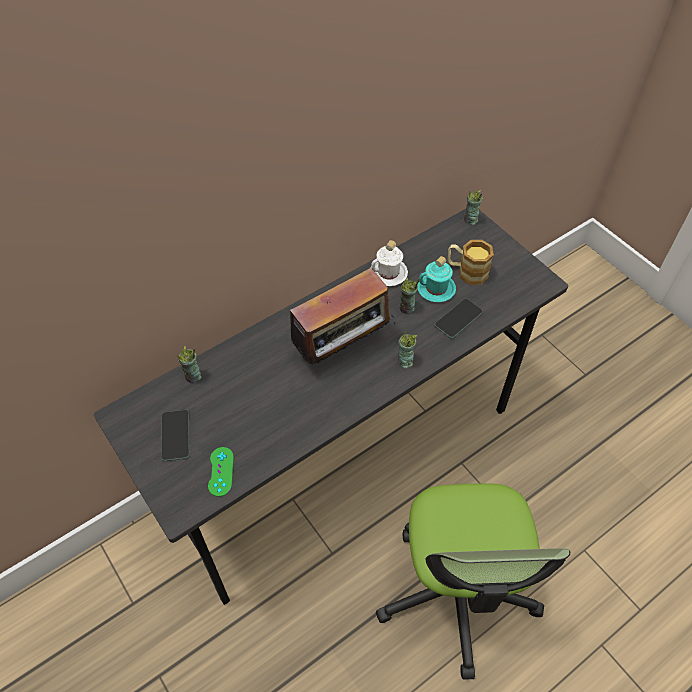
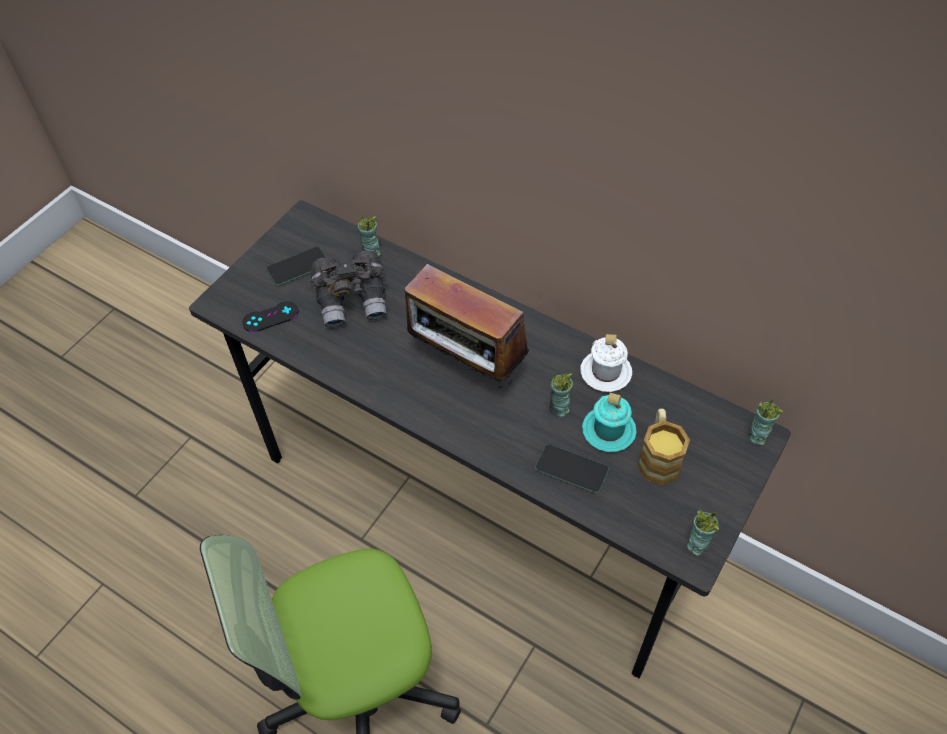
camera: 70 degrees right, 0 degrees up
(221, 471) = (270, 317): green game controller -> black game controller
(238, 404) = (353, 300): none -> grey binoculars
(405, 362) = (476, 431): cup -> cup (697, 544)

